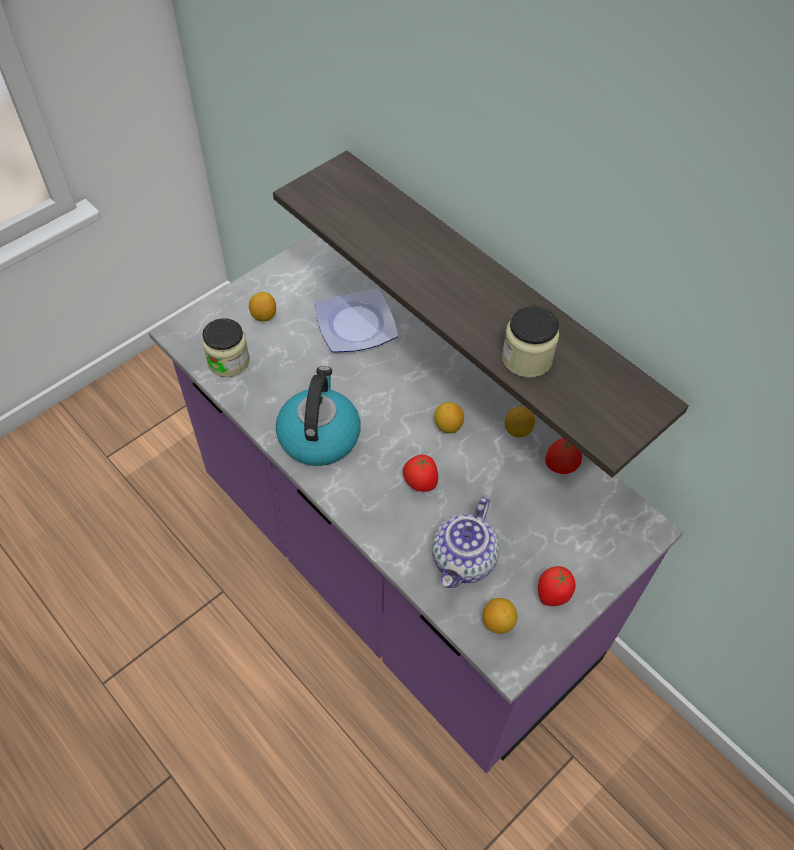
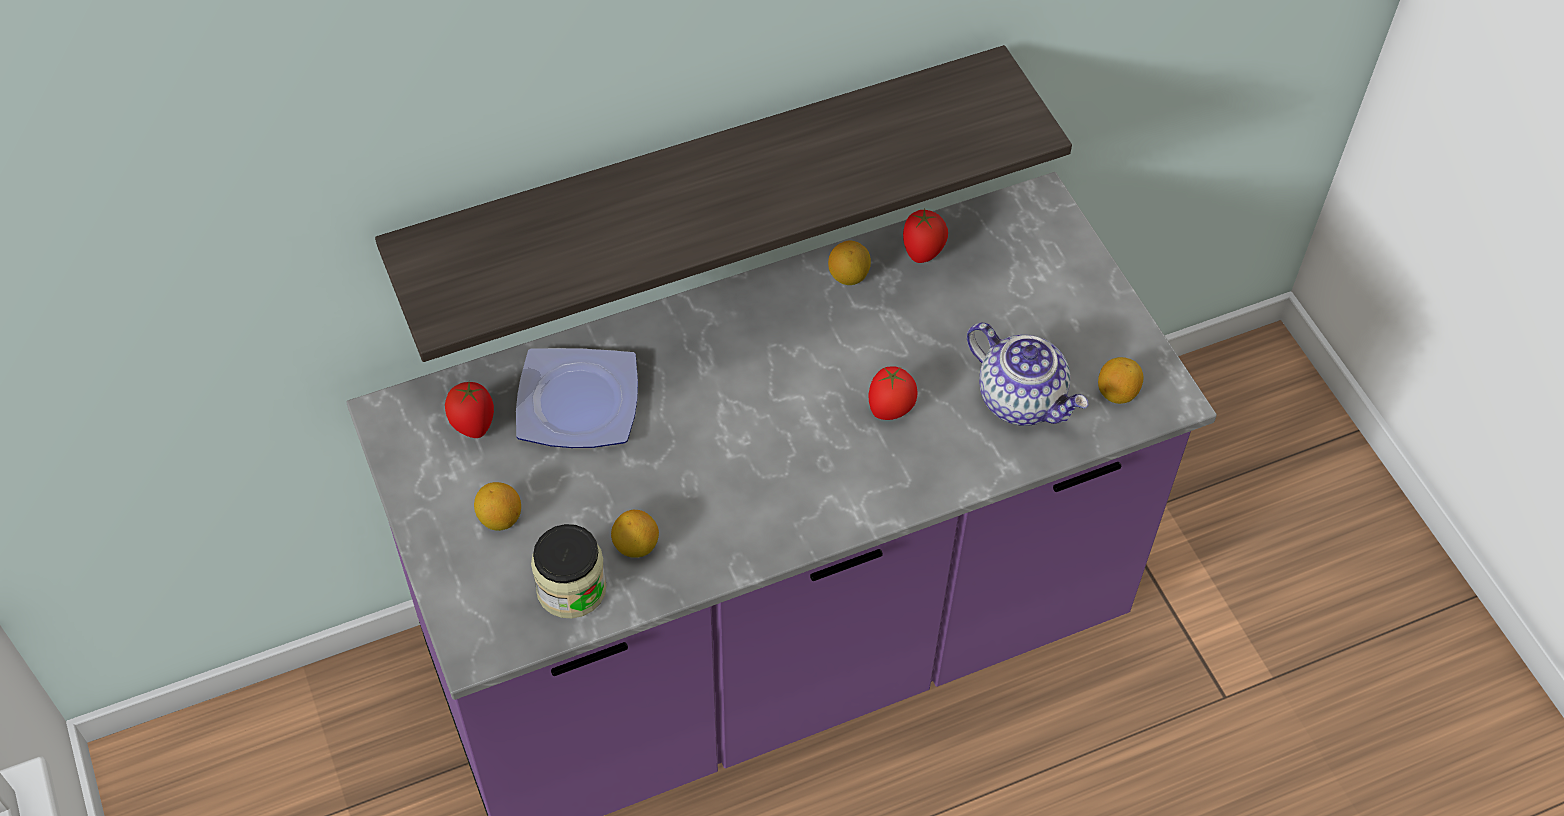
camera: 70 degrees left, 0 degrees up
(319, 435) = (763, 505): kettle -> none
(448, 426) = (810, 349): lemon -> lemon (636, 546)
(526, 358) = (877, 163): jar -> none
(553, 595) = (1098, 326): tomato -> tomato (473, 425)

